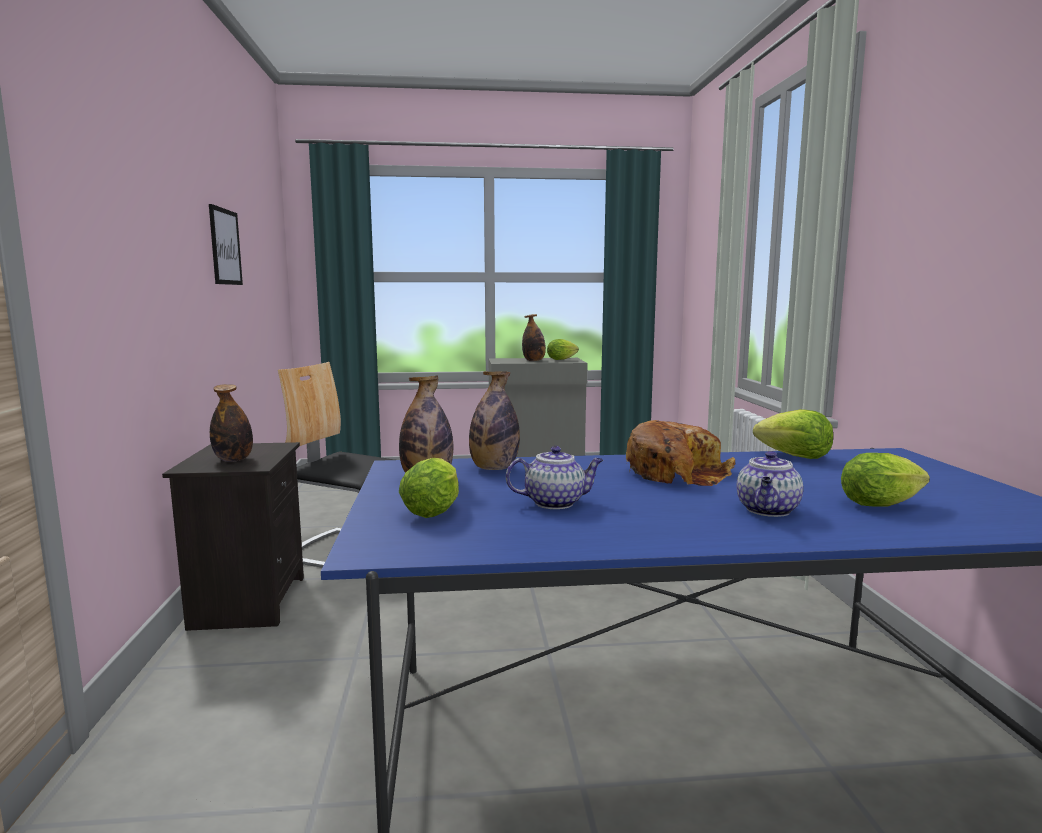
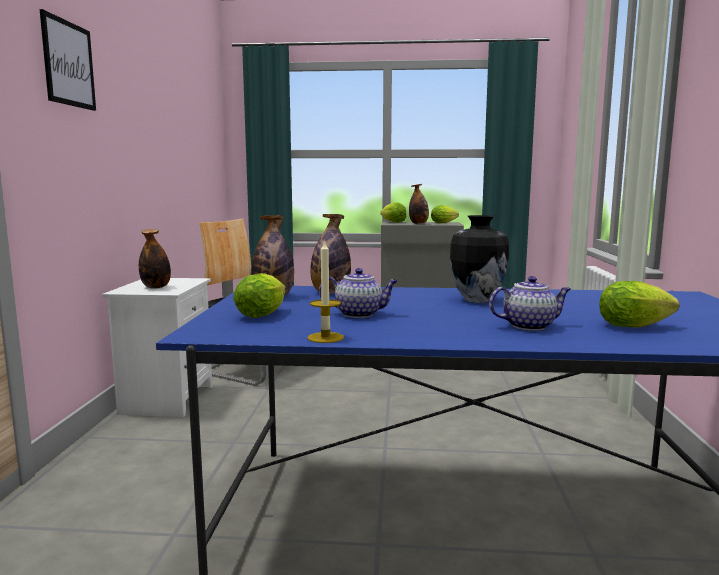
camera: 10 degrees right, 0 degrees up
(225, 247) = (166, 127): picture -> picture (68, 64)
(247, 601) = (166, 399): black nightstand -> white nightstand
(542, 546) = (325, 337): none -> candle
(676, 473) = (476, 300): bread -> vase
(768, 510) = (529, 326): teapot -> teapot turned 135 degrees counterclockwise
(794, 456) = (591, 293): lettuce -> lettuce (393, 222)

